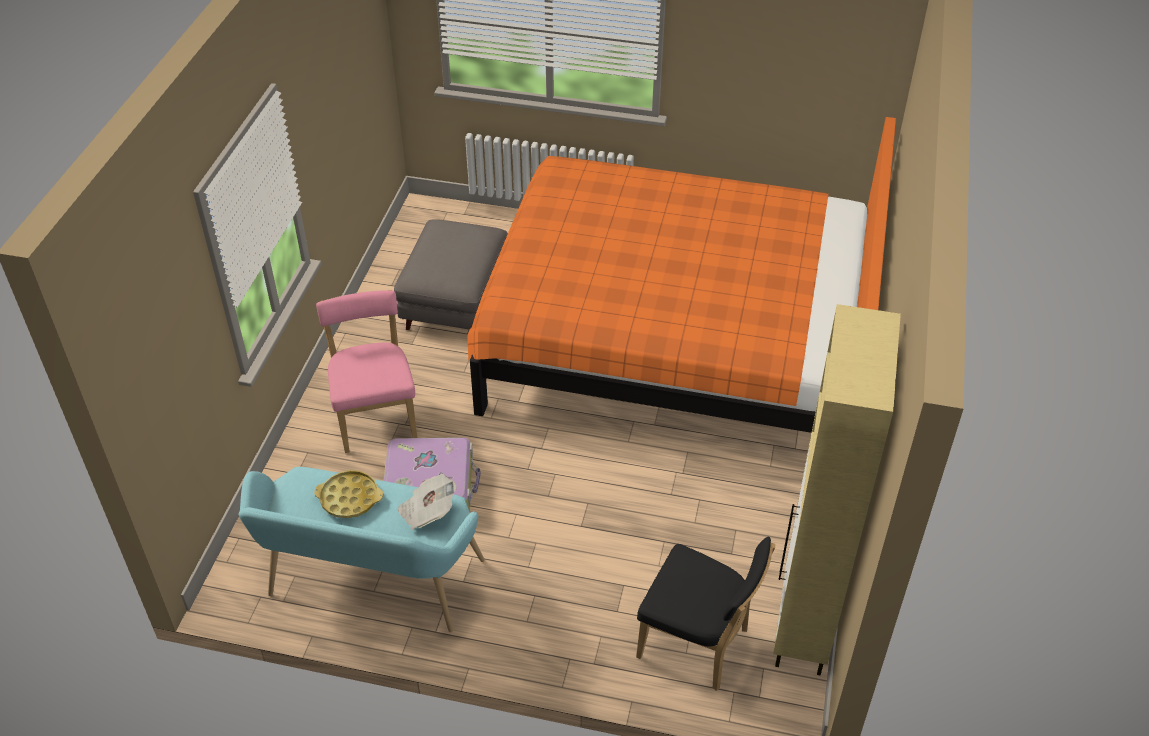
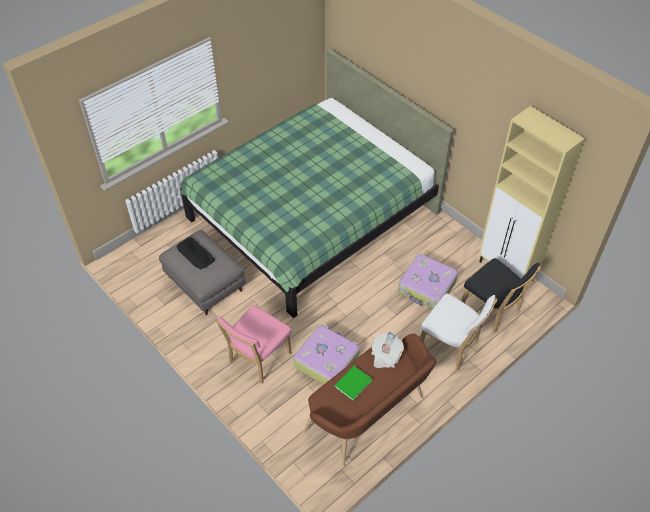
camera: 55 degrees left, 5 degrees up
(349, 498) = (352, 383): yellow tray -> green book
(370, 584) = (369, 417): turquoise bench -> brown bench
(376, 416) = (257, 359): pink chair -> pink chair turned 75 degrees counterclockwise
(455, 244) = (195, 253): none -> keyboard
(576, 623) = (451, 347): none -> white chair
(667, 537) = (427, 287): none -> suitcase
(677, 337) = (311, 215): orange bed -> green bed
(698, 645) = (492, 311): black chair -> black chair turned 75 degrees clockwise

